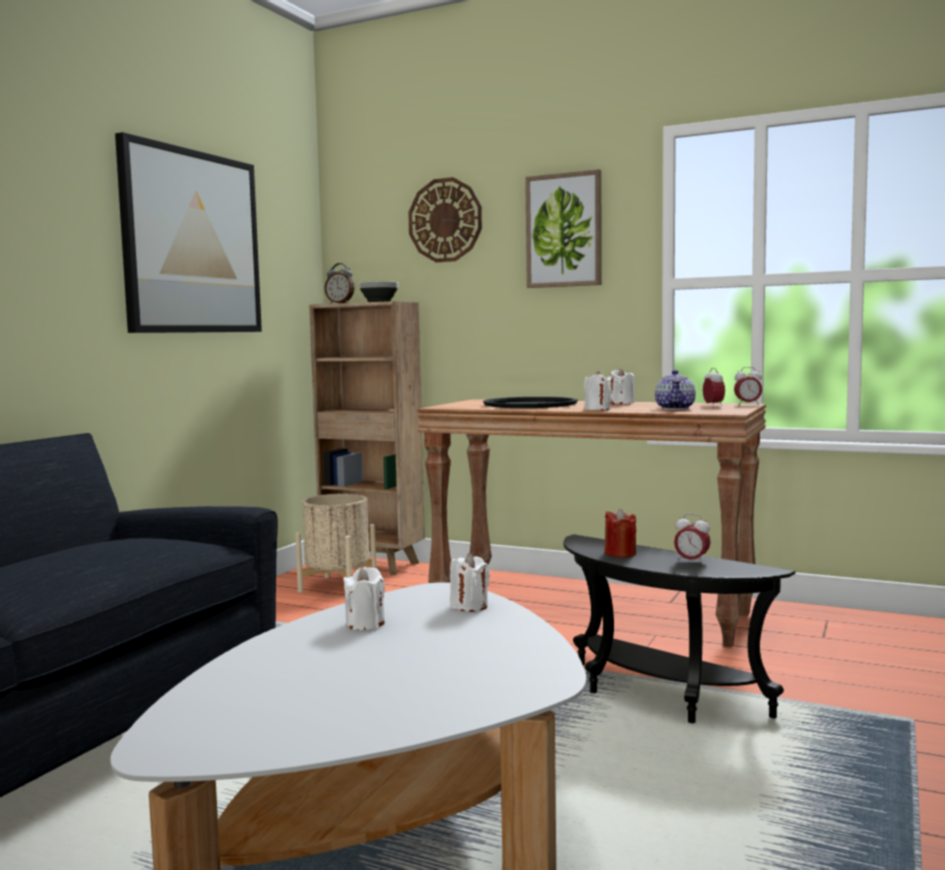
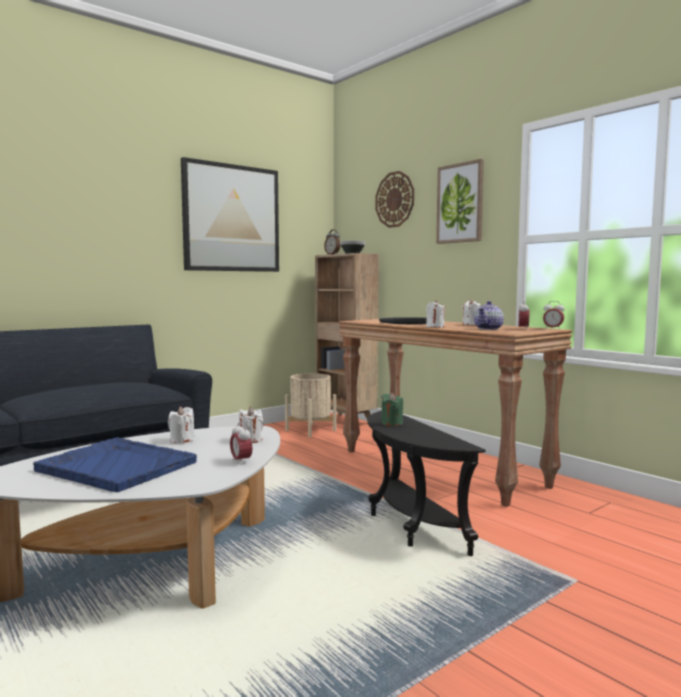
camera: 25 degrees right, 0 degrees up
(351, 683) = (116, 466): none -> blue tray
(620, 553) = (392, 423): red candle -> green candle
(691, 561) = (426, 434): alarm clock -> alarm clock (241, 461)

